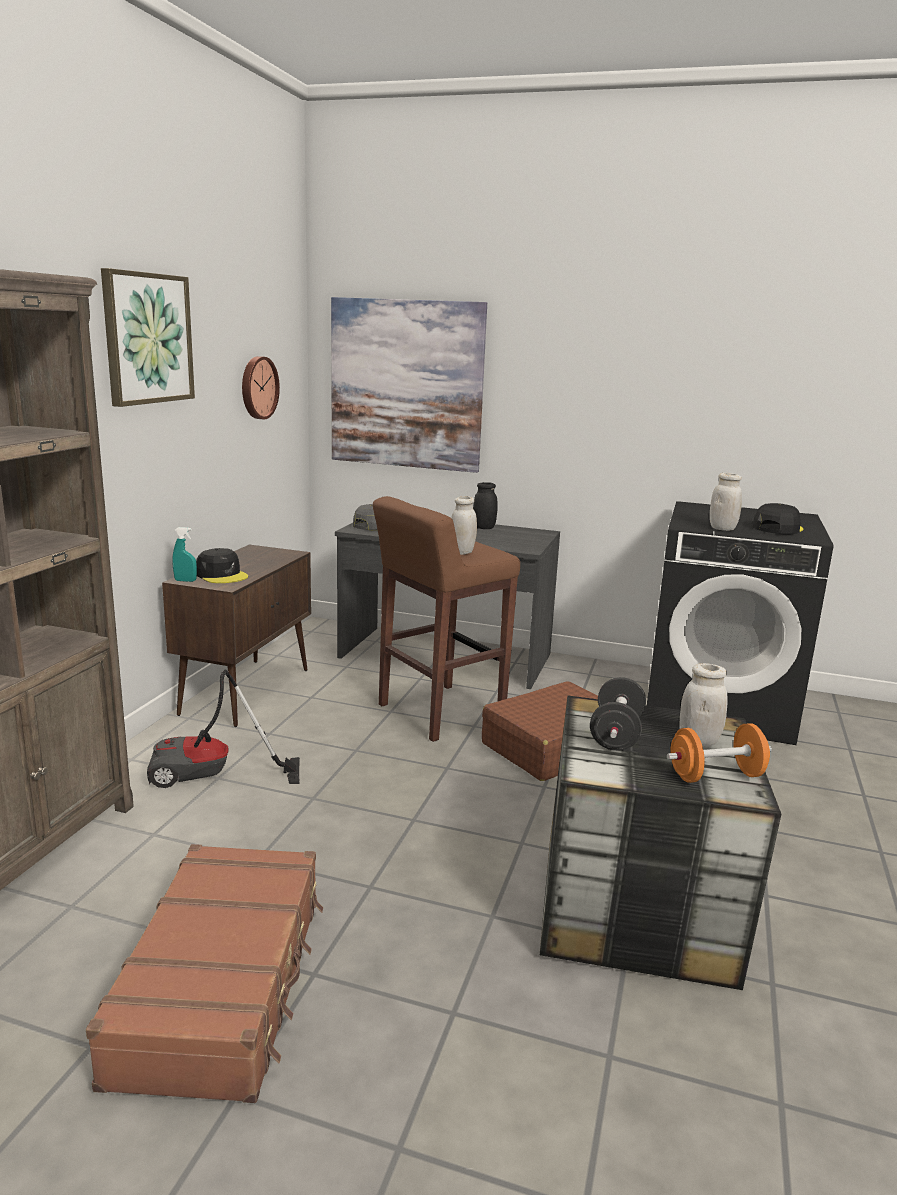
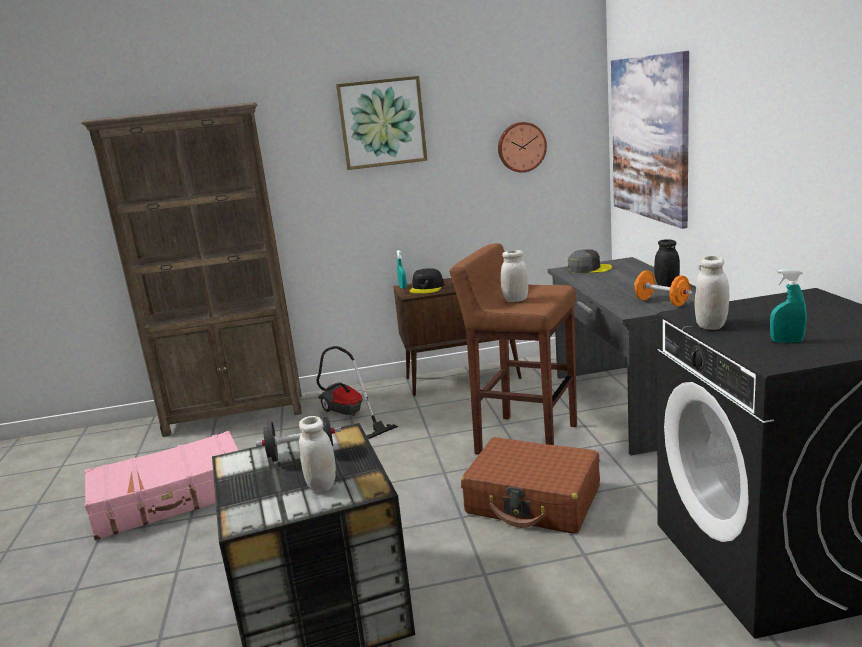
camera: 65 degrees right, 0 degrees up
(223, 984) = (172, 499): brown suitcase -> pink suitcase
(716, 776) = (261, 503): orange dumbbell -> orange dumbbell (662, 302)
(777, 528) = (786, 341): black cap -> turquoise spray bottle

